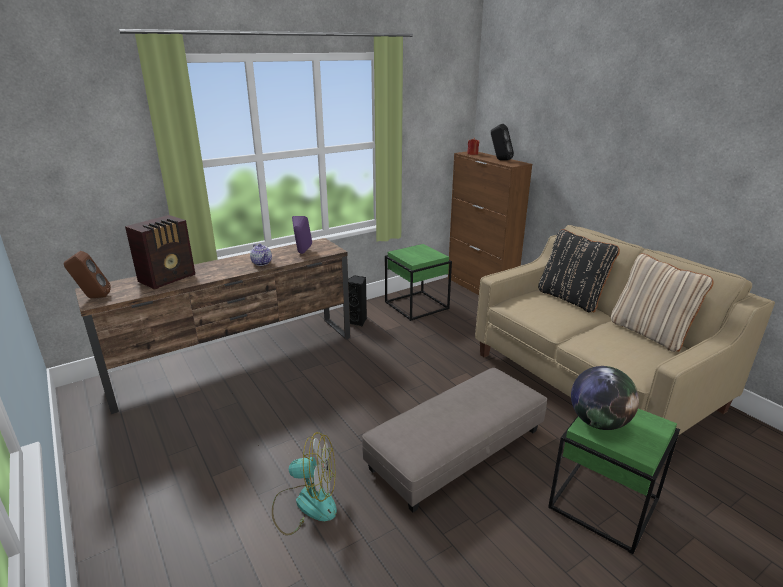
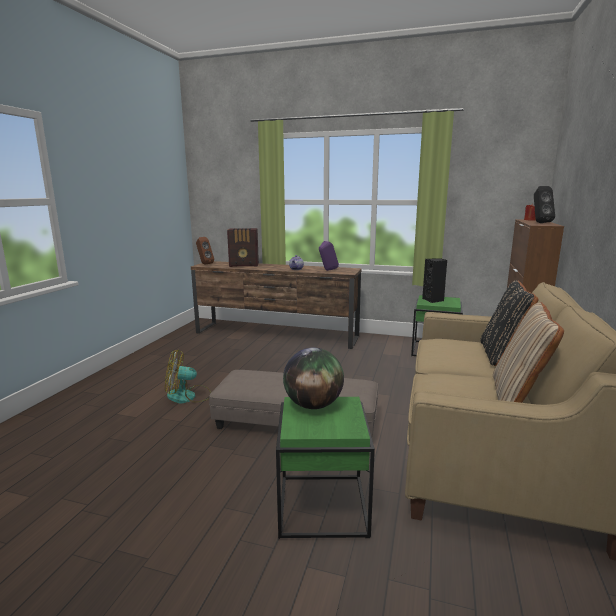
camera: 50 degrees right, 10 degrees down
(305, 504) = (188, 396): fan -> fan turned 120 degrees clockwise
(357, 321) = (374, 343): black speaker -> black speaker (433, 300)

